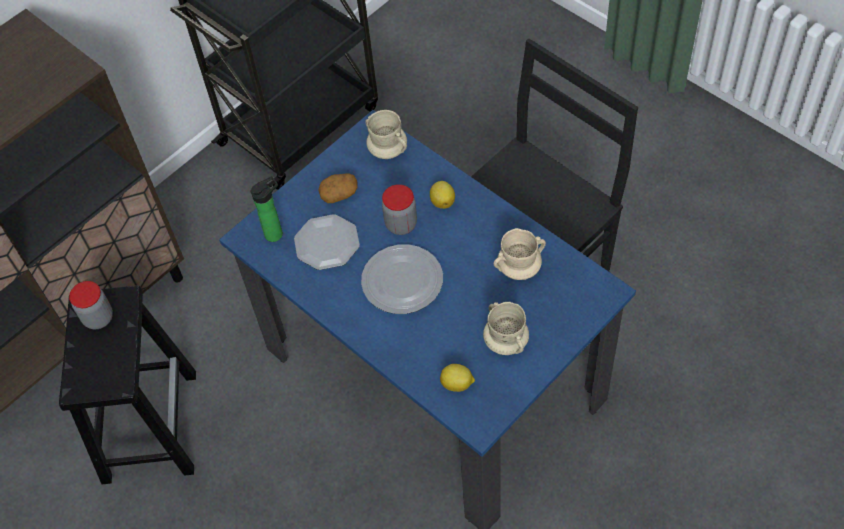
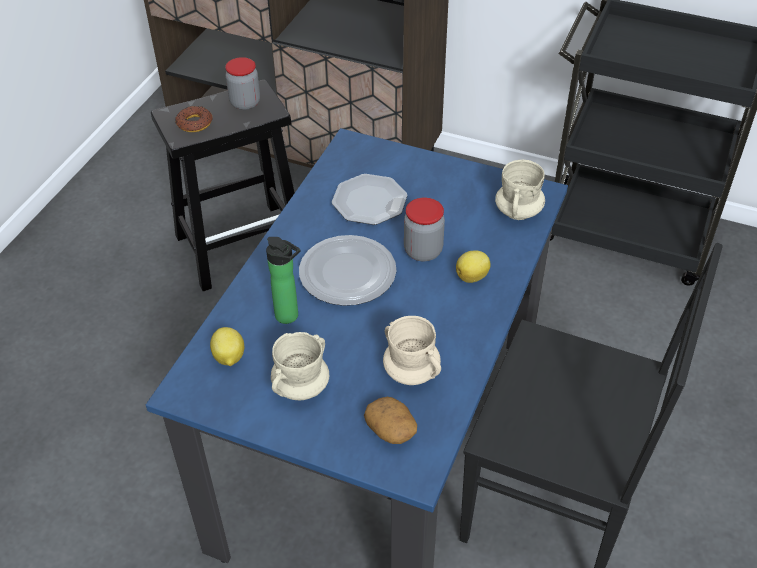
camera: 65 degrees right, 10 degrees down
(104, 368) = (194, 123): none -> donut
(276, 233) = (365, 162): bottle -> bottle (289, 317)
(339, 194) = (438, 192): potato -> potato (391, 429)

